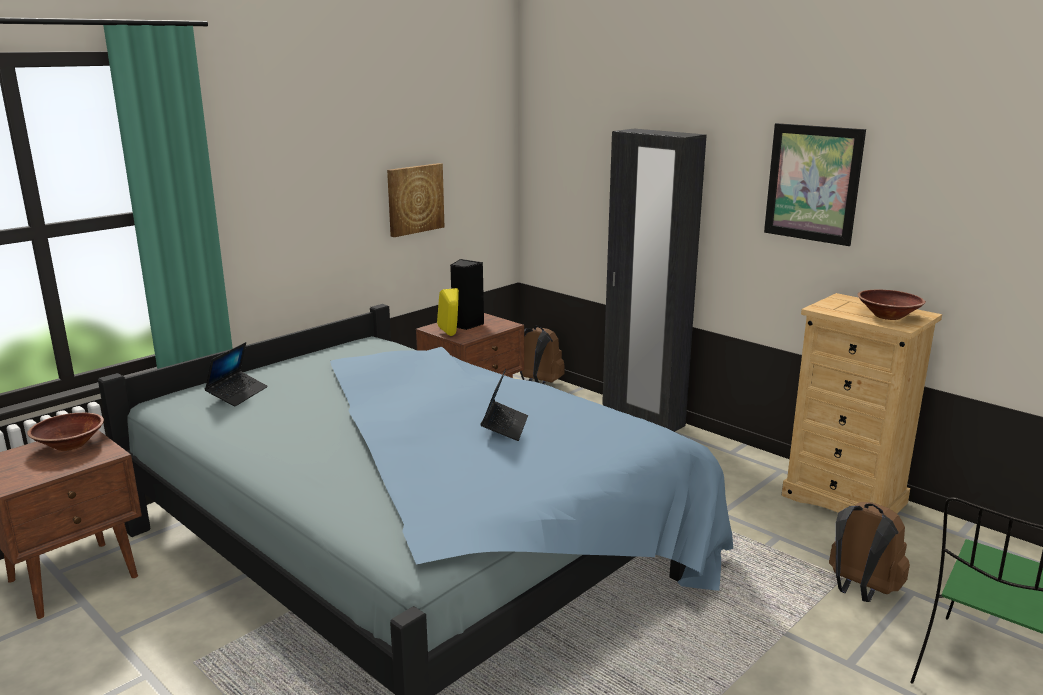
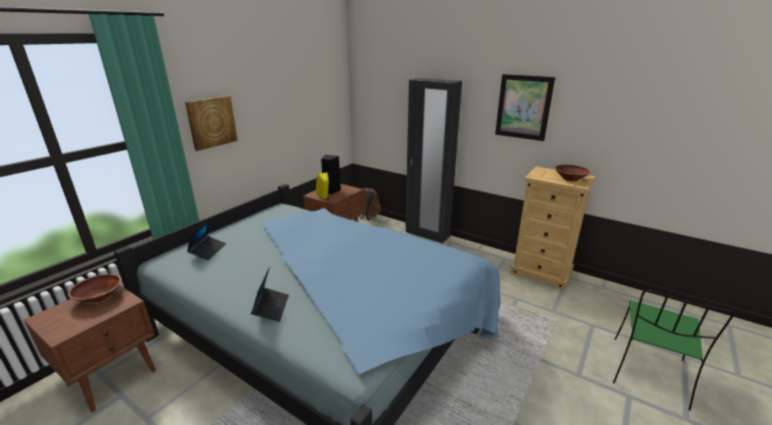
camera: 10 degrees left, 5 degrees up
(414, 199) = (296, 121): picture -> picture (211, 122)
(504, 426) = (379, 261): laptop -> laptop (271, 307)
(860, 590) = (568, 327): brown backpack -> none

